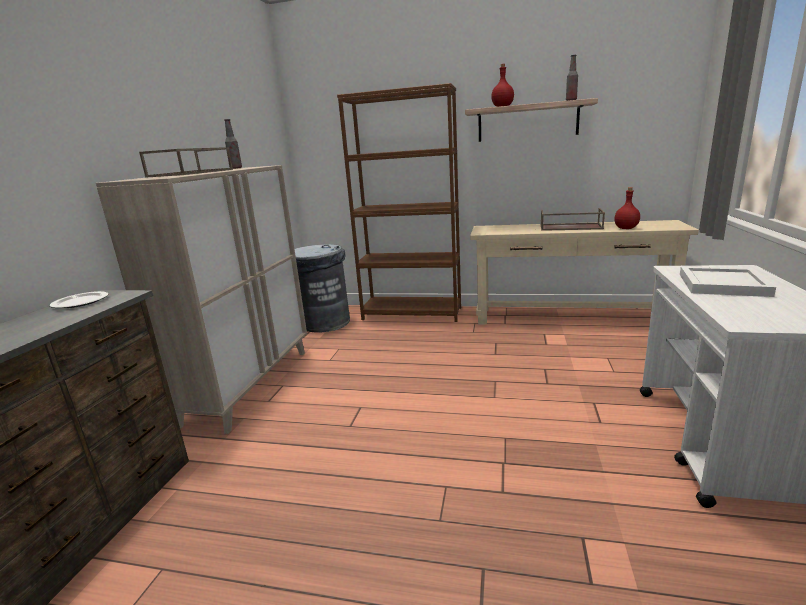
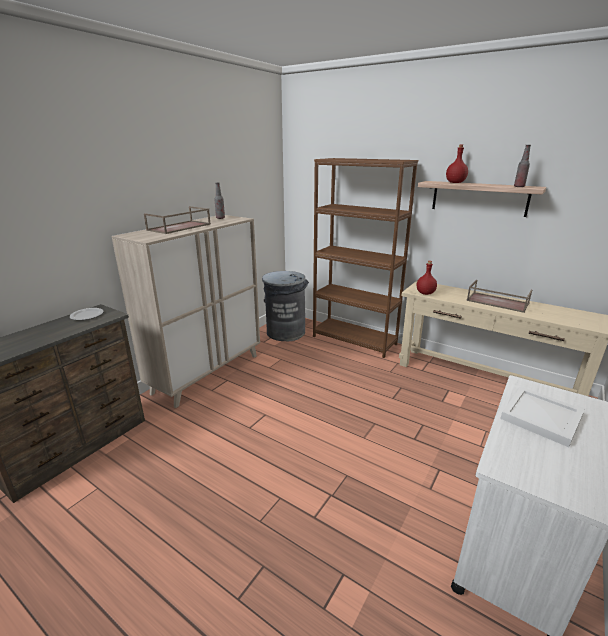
camera: 20 degrees right, 5 degrees up
(626, 228) = (547, 317): red bottle -> red bottle (425, 293)

